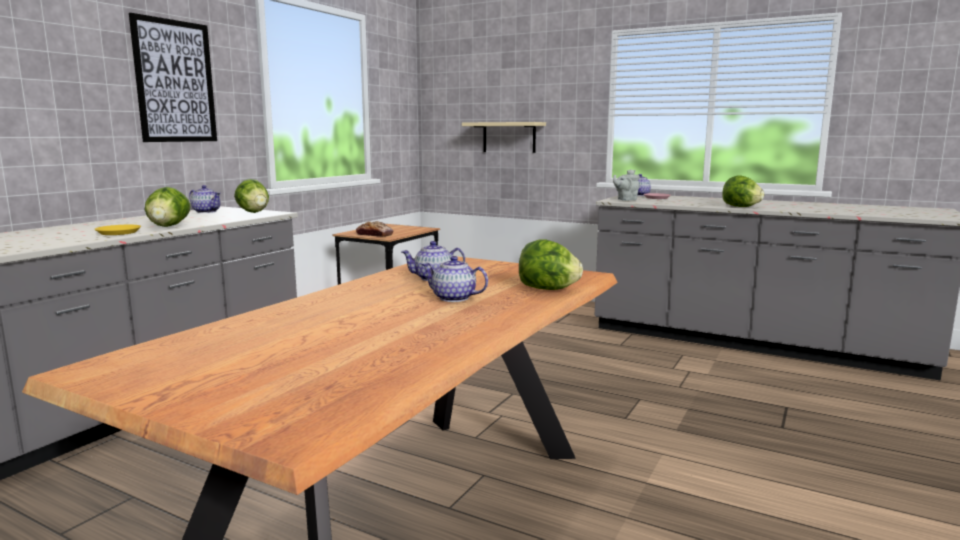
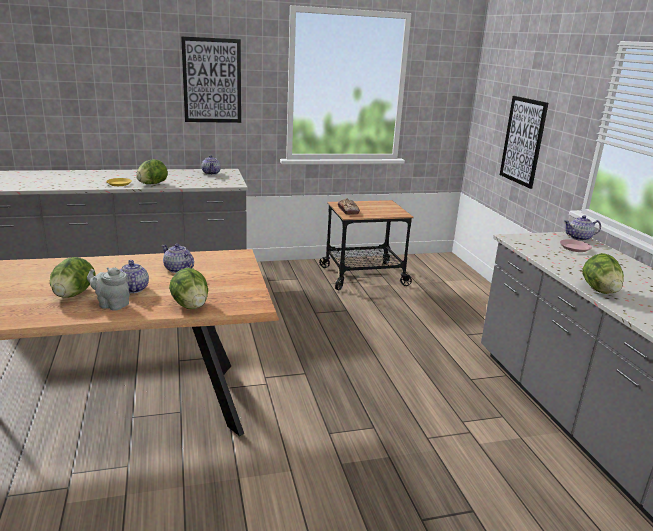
camera: 45 degrees right, 10 degrees up
(254, 212) = (227, 181): lettuce -> lettuce (73, 294)
(509, 137) = (523, 141): beige shelf -> picture
(625, 199) = (529, 241): grey teapot -> grey teapot (111, 305)

